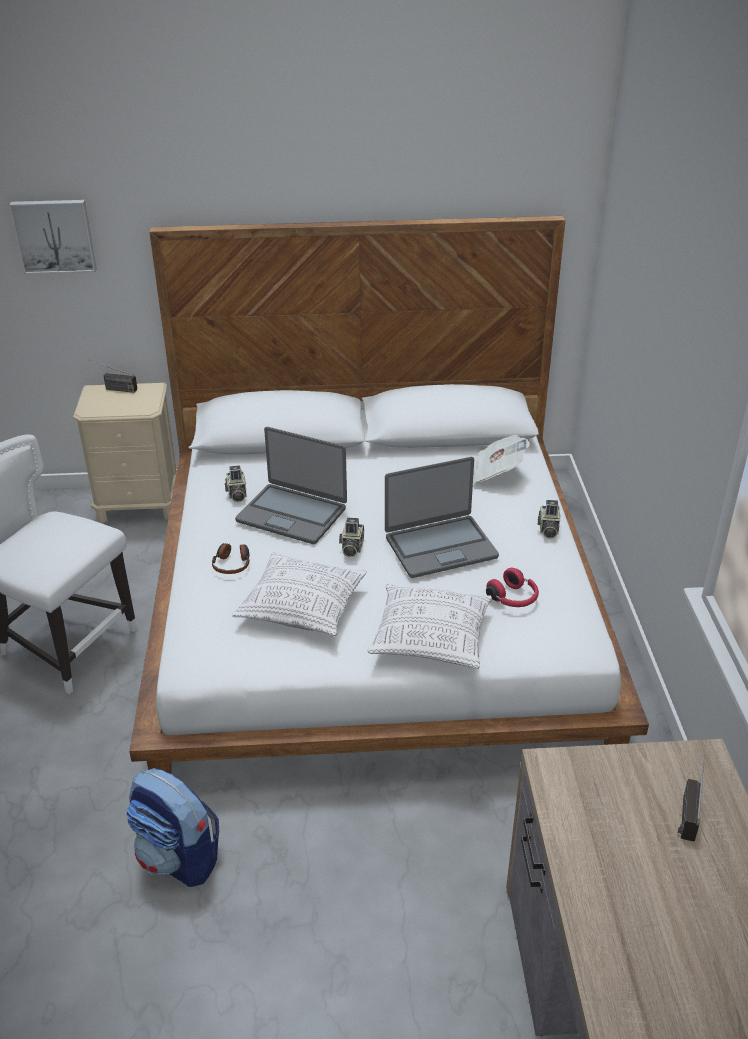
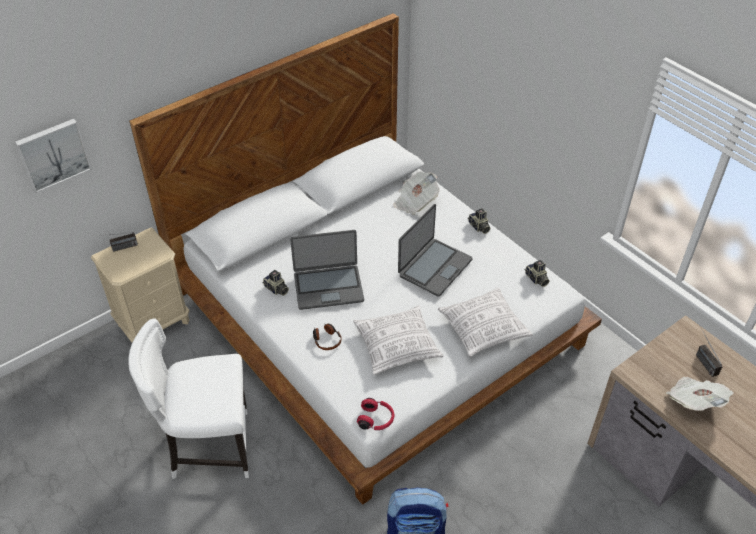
camera: 35 degrees left, 10 degrees up
(351, 547) = (385, 293): camera -> camera (536, 279)
(513, 598) = (502, 281): red headphones -> red headphones (376, 419)
(613, 854) = (694, 401): none -> newspaper

